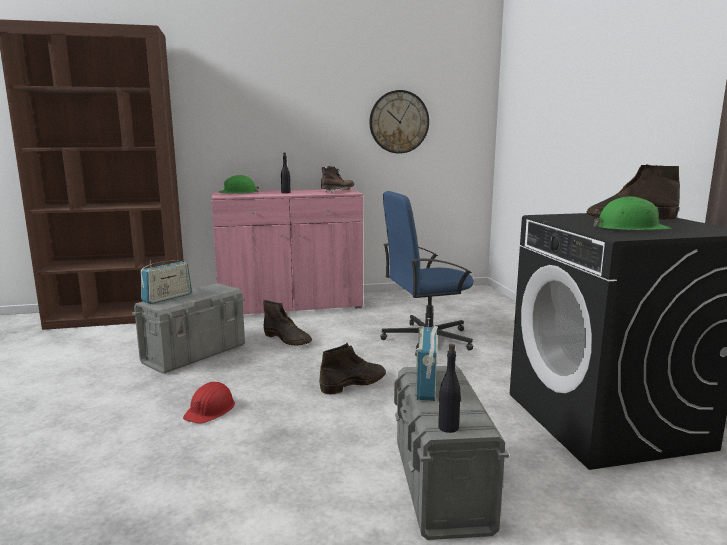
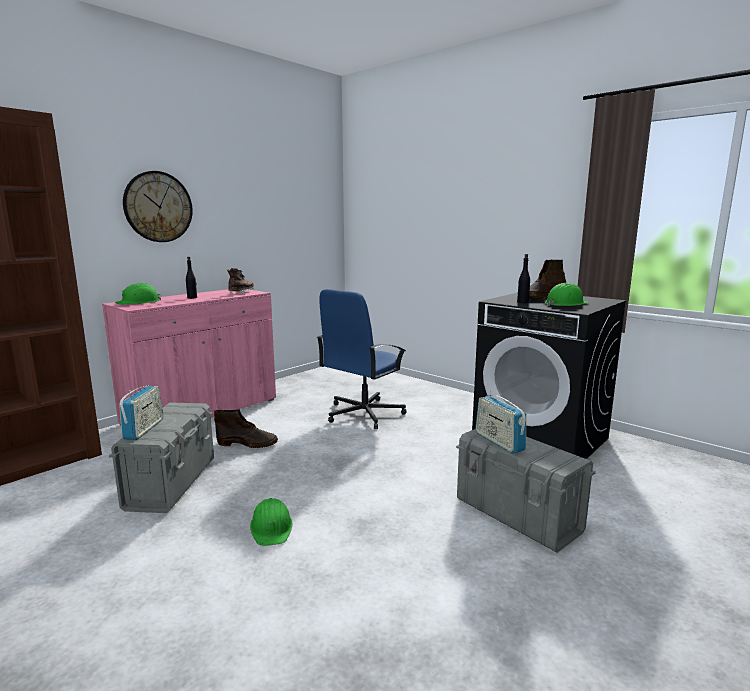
camera: 35 degrees left, 0 degrees up
(210, 410) = (271, 528): red hard hat -> green hard hat
(354, 383) = (359, 464): brown boot -> none
(399, 122) = (274, 223): wall clock -> wall clock (158, 207)
(448, 427) = (560, 465): black bottle -> black bottle (522, 302)

